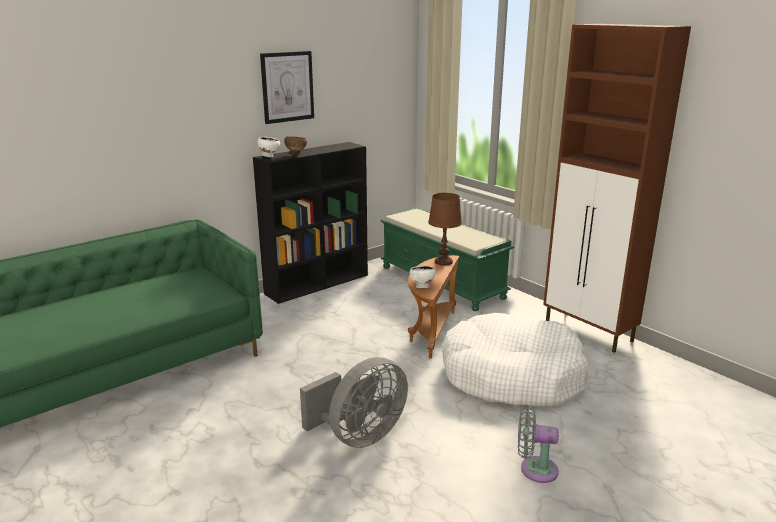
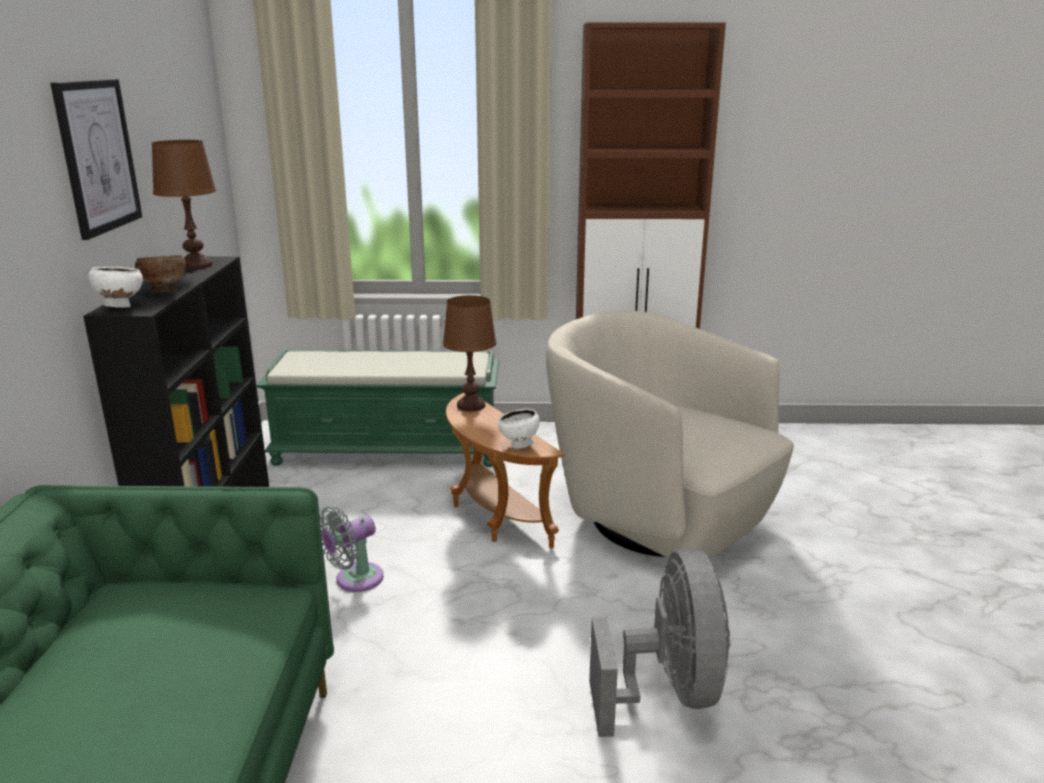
camera: 50 degrees left, 0 degrees up
(338, 146) = (196, 266): none -> brown table lamp
(511, 376) = (658, 517): white dog bed -> beige armchair
(534, 469) = (847, 596): grey fan -> grey fan (354, 580)

